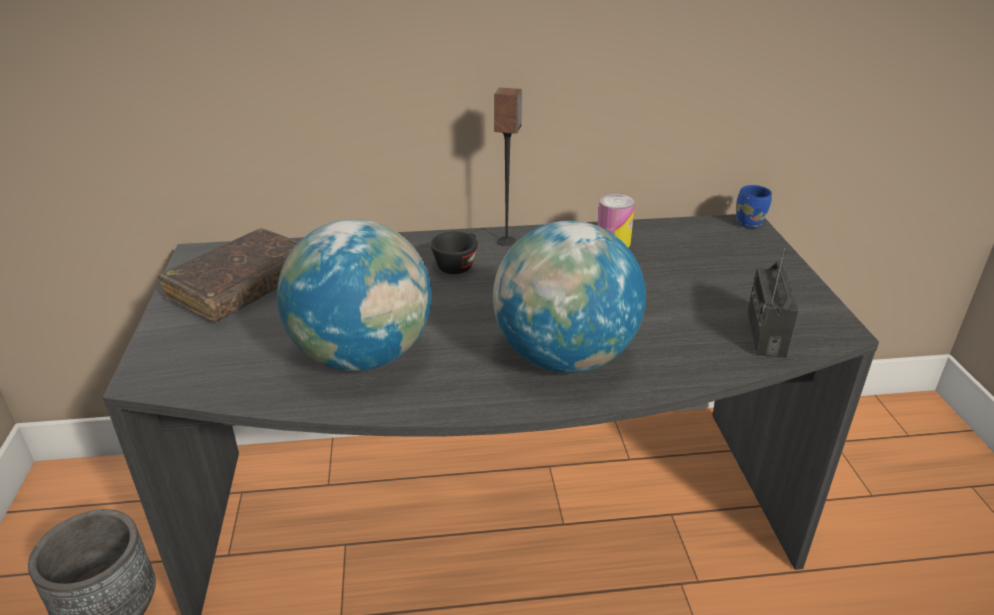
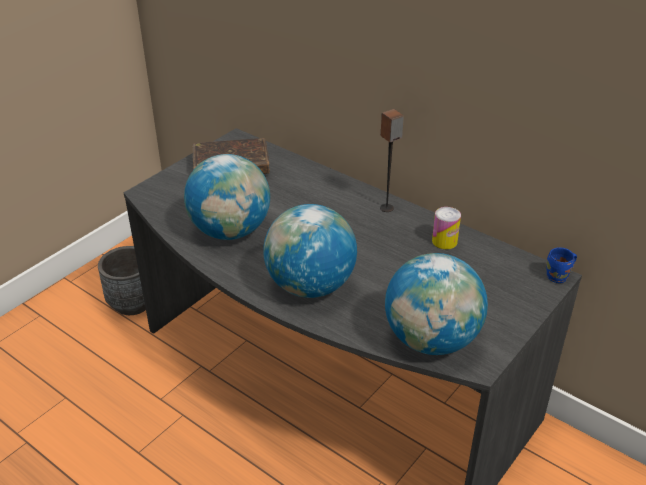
camera: 45 degrees right, 5 degrees up
(457, 265) = (340, 208): black cup -> none
(765, 334) = (431, 340): radio -> globe

